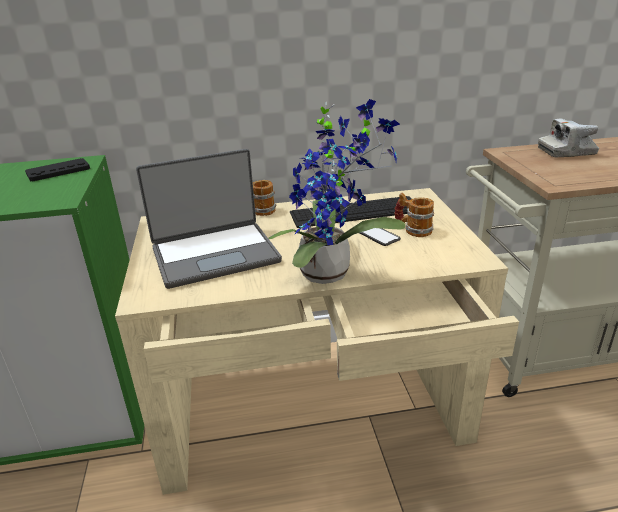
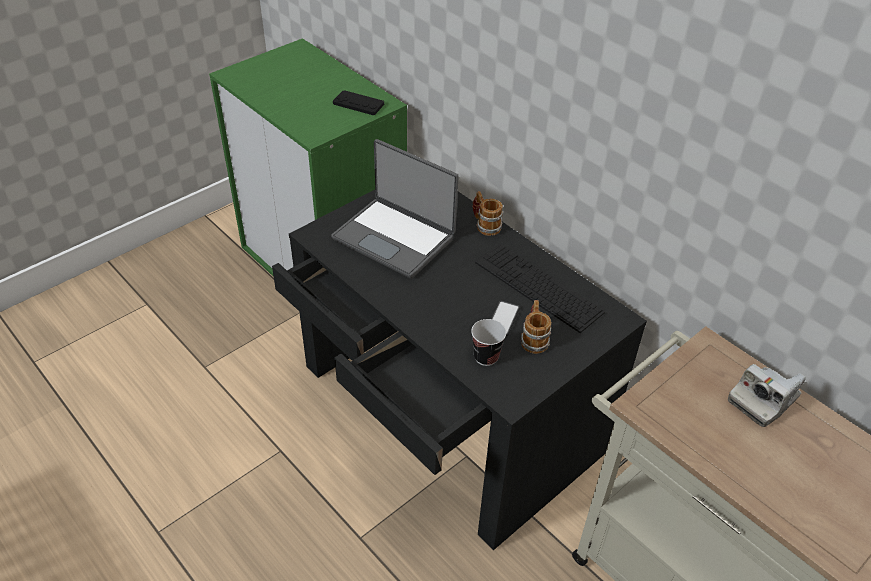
camera: 55 degrees right, 15 degrees up
(316, 414) = (440, 418): beige desk -> black desk
(331, 272) = (418, 314): potted plant -> none
(417, 255) = (486, 357): none -> cup
(566, 152) = (762, 400): camera -> camera turned 90 degrees counterclockwise

